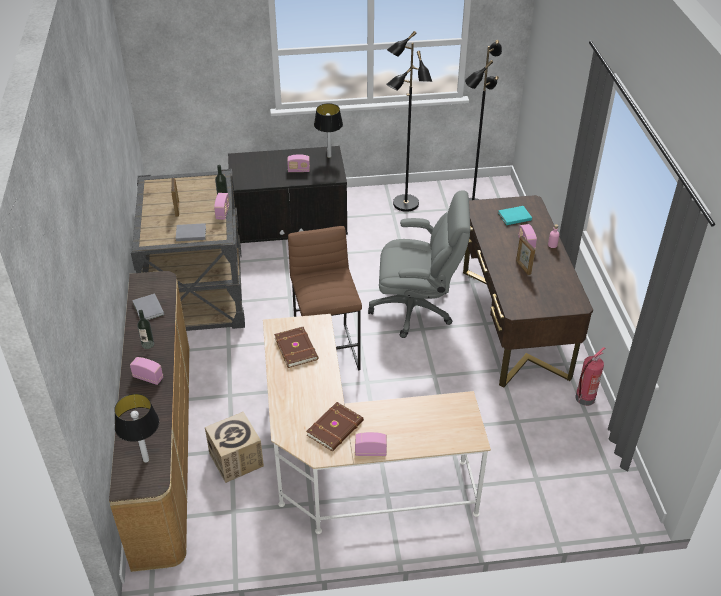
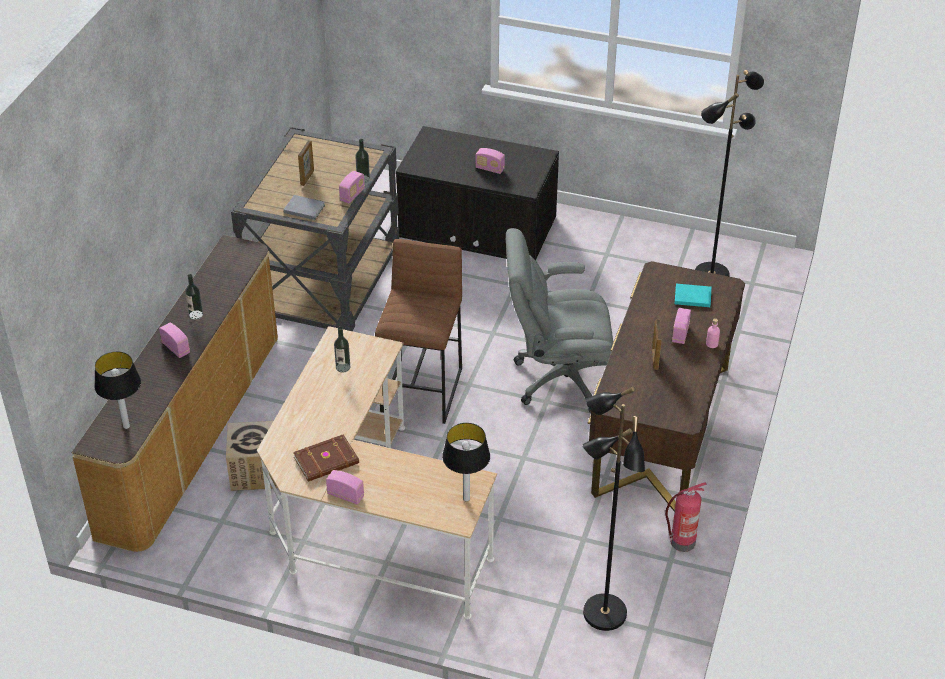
camera: 25 degrees right, 0 degrees up
(148, 309) = (218, 279): grey book -> none
(297, 348) = (343, 367): brown book -> bottle
(329, 156) = (537, 161): table lamp -> table lamp (466, 499)
(405, 204) = (629, 247): black floor lamp -> black floor lamp (603, 614)
(418, 309) = (557, 378): grey office chair -> grey office chair turned 150 degrees clockwise

